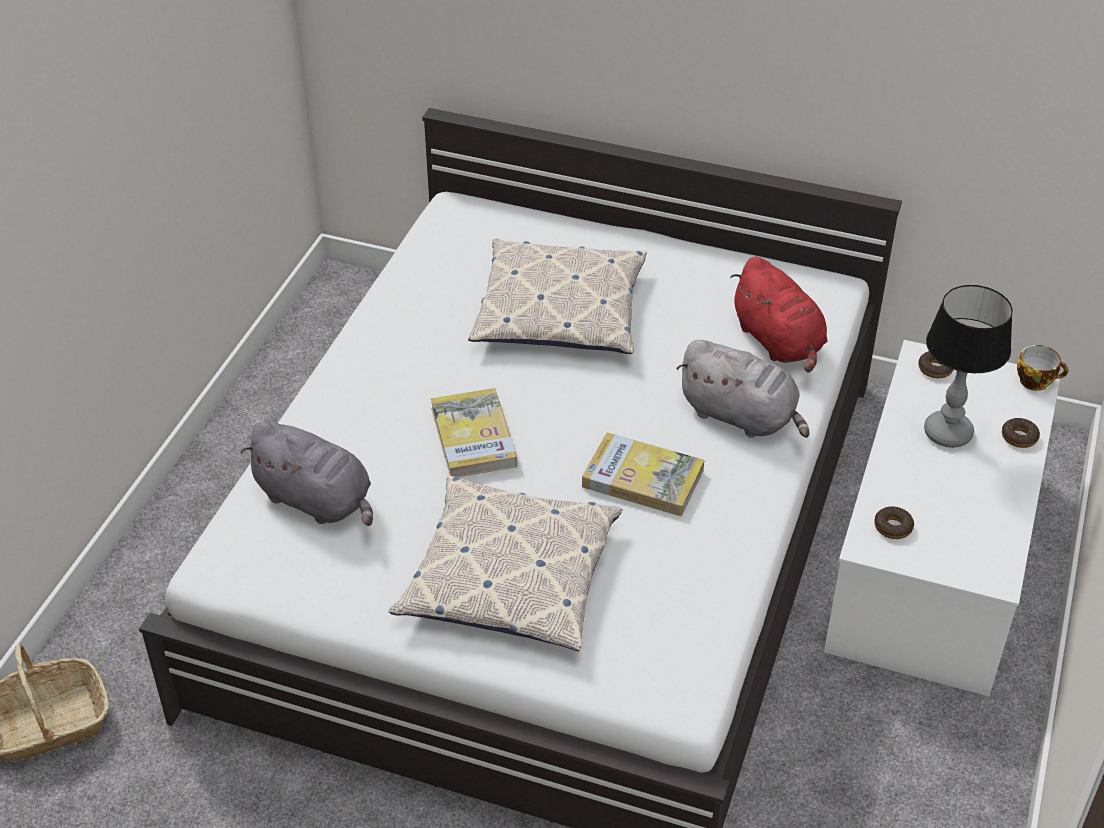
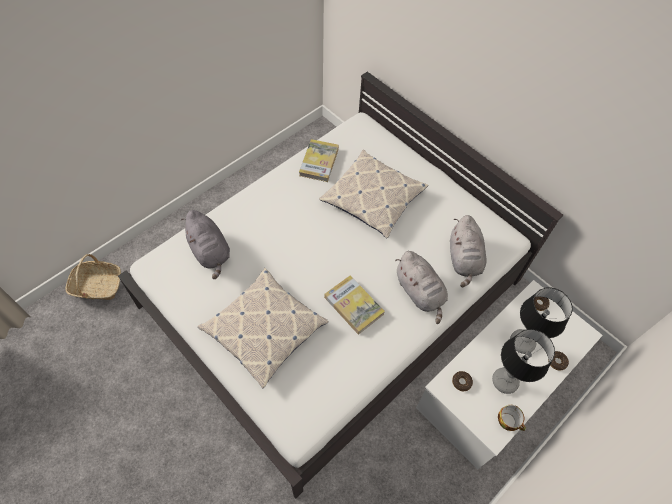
camera: 25 degrees right, 15 degrees up
(473, 437) = (293, 249): book -> book (319, 162)
(779, 342) = (464, 259): red plush toy -> grey plush toy
(958, 498) = (504, 381): none -> table lamp
(1036, 381) = (586, 333): cup -> cup (508, 421)

